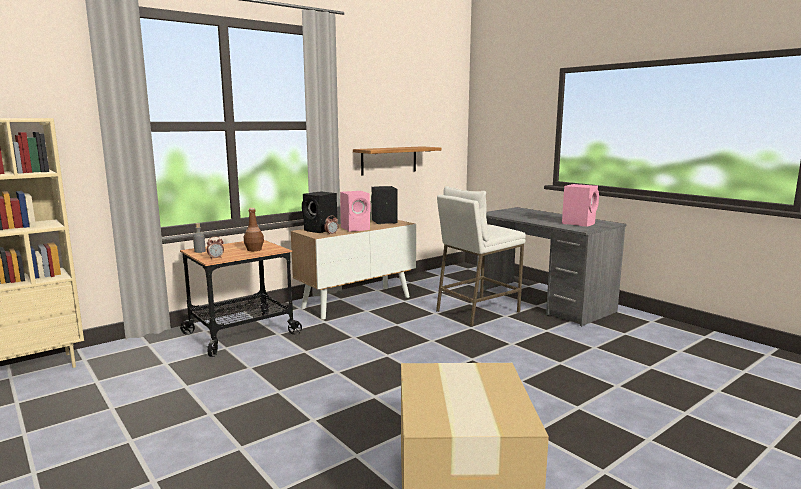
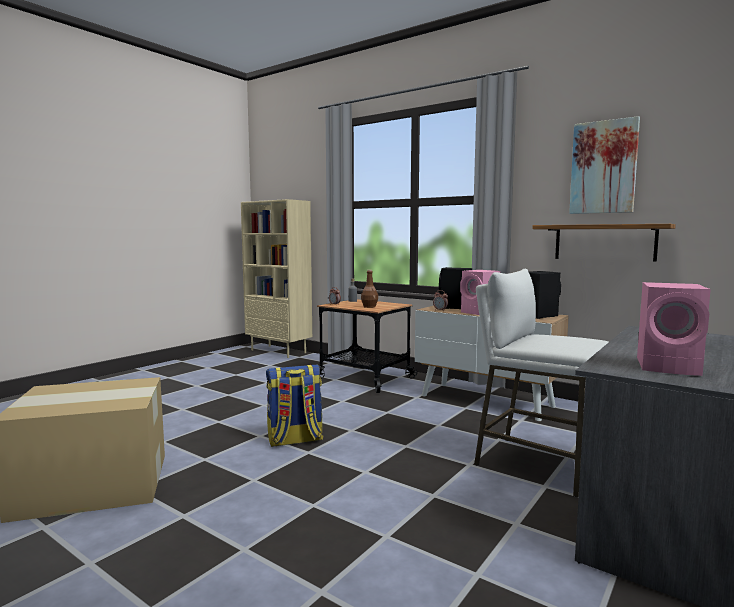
camera: 75 degrees right, 5 degrees down
(385, 105) = (603, 167): none -> picture
(396, 380) = (294, 440): none -> backpack

